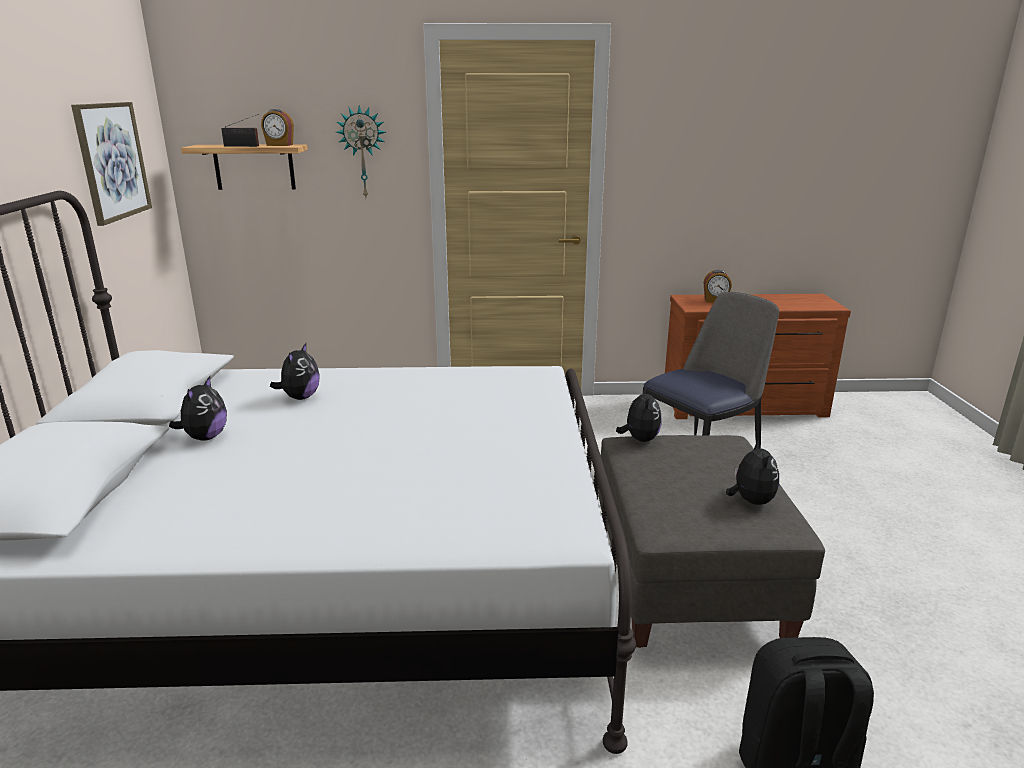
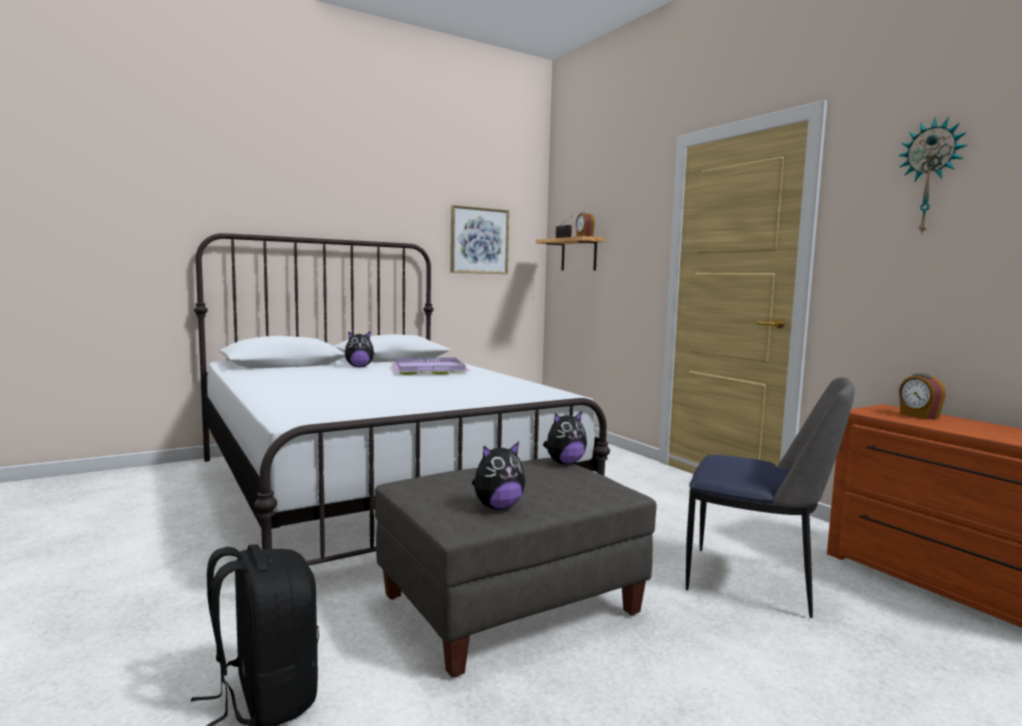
camera: 60 degrees right, 15 degrees down
(300, 397) = (430, 369): plush toy -> purple tray
(363, 152) = (633, 242): wall clock -> wall clock (930, 177)

